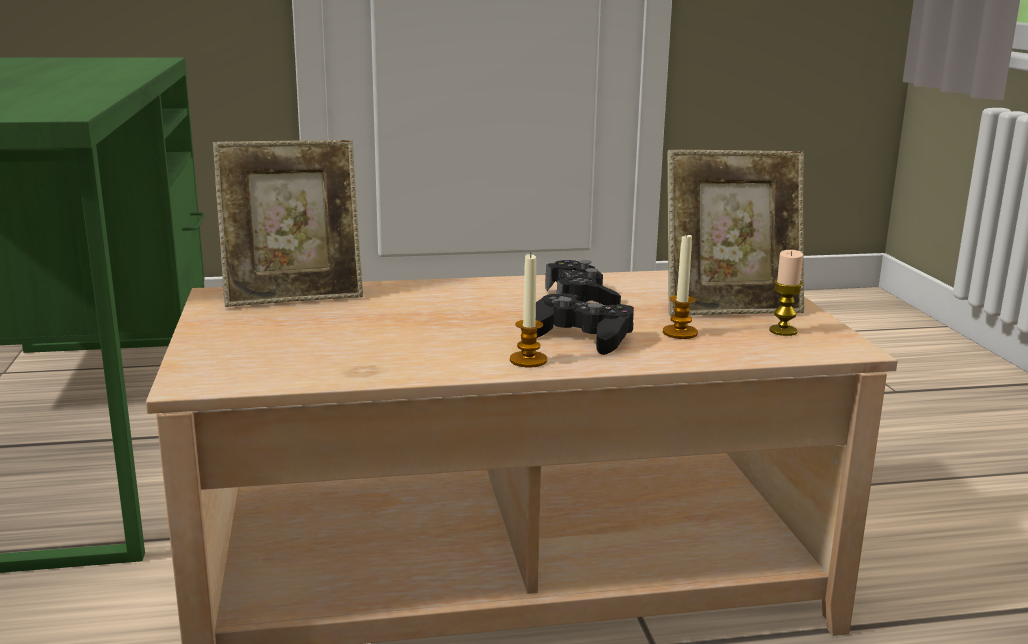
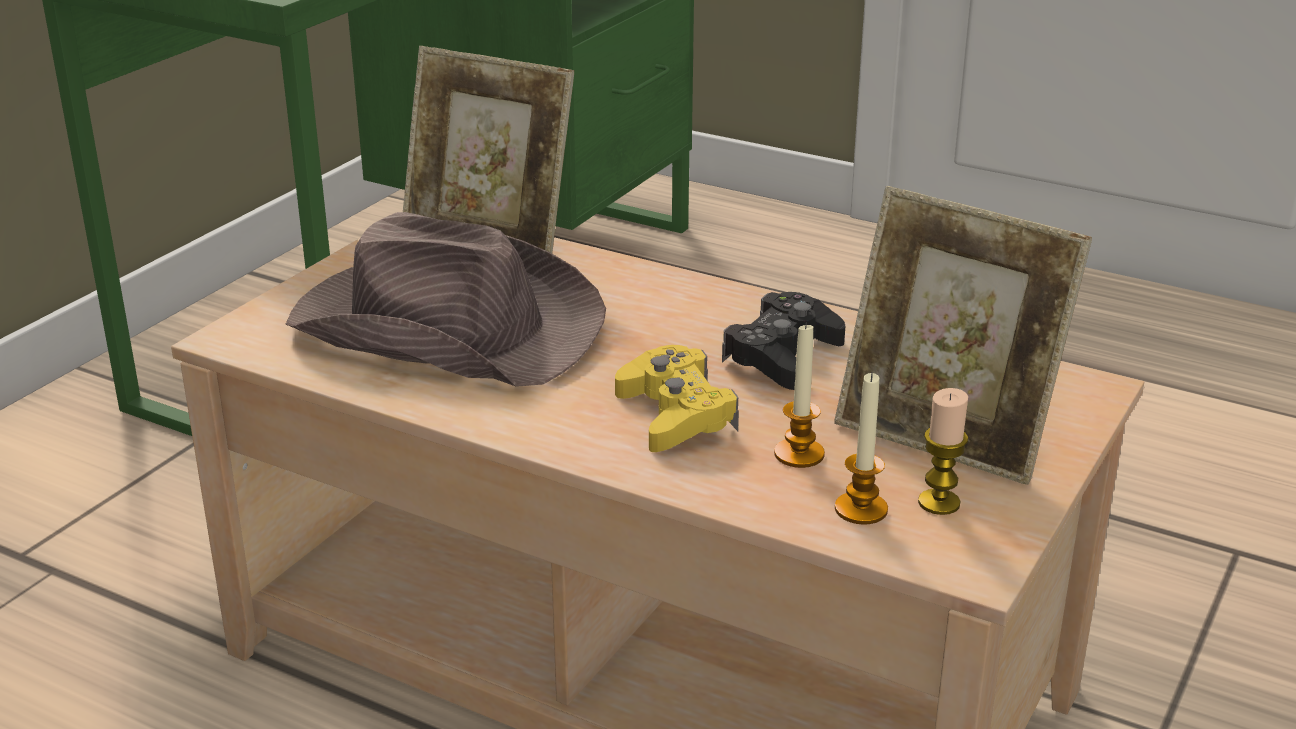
camera: 40 degrees right, 10 degrees up
(348, 337) = (445, 326): none -> brown hat
(528, 360) = (557, 428): candle -> candle (861, 509)
(581, 336) = (675, 415): black game controller -> yellow game controller

